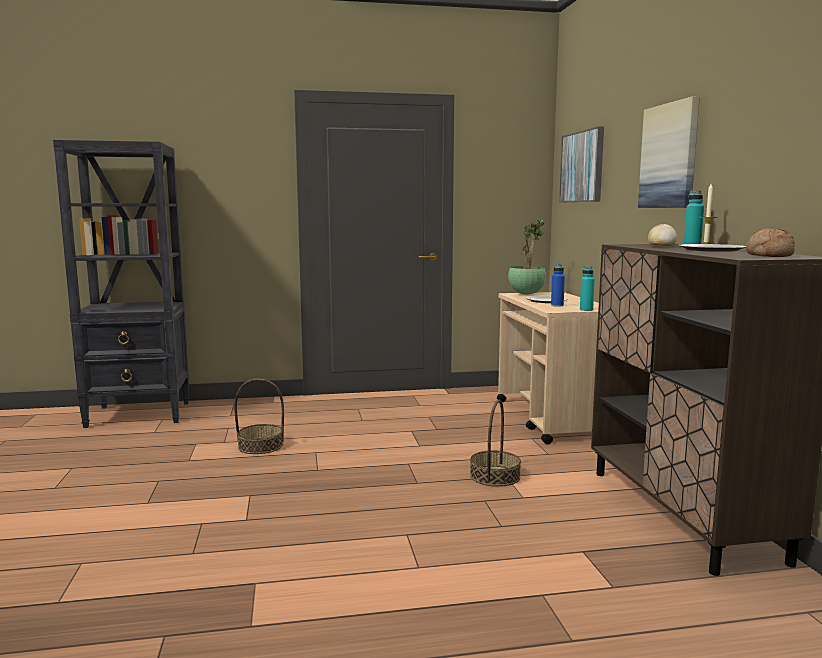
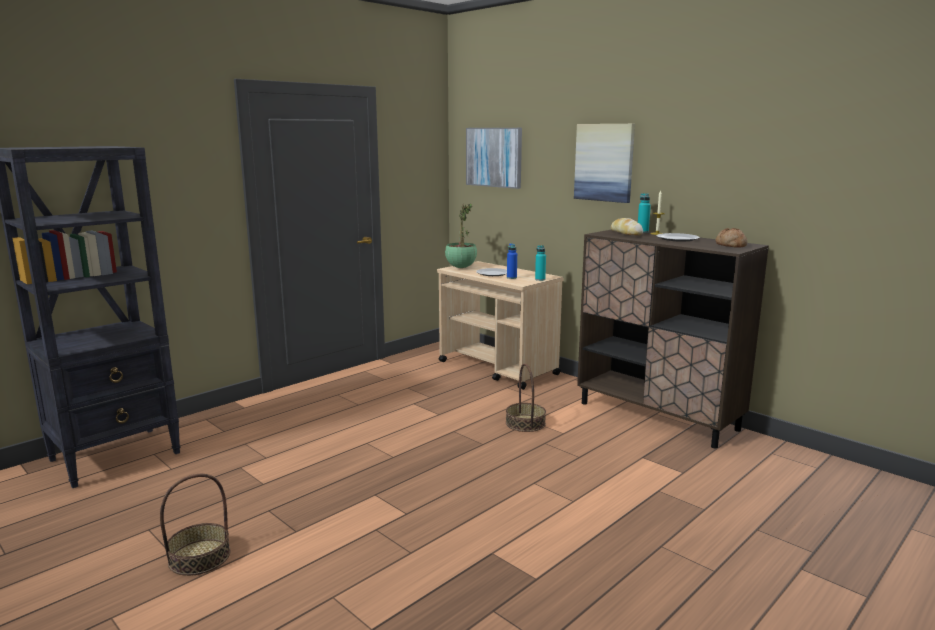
camera: 35 degrees left, 5 degrees up
(260, 446) = (308, 451): basket -> basket (199, 557)

